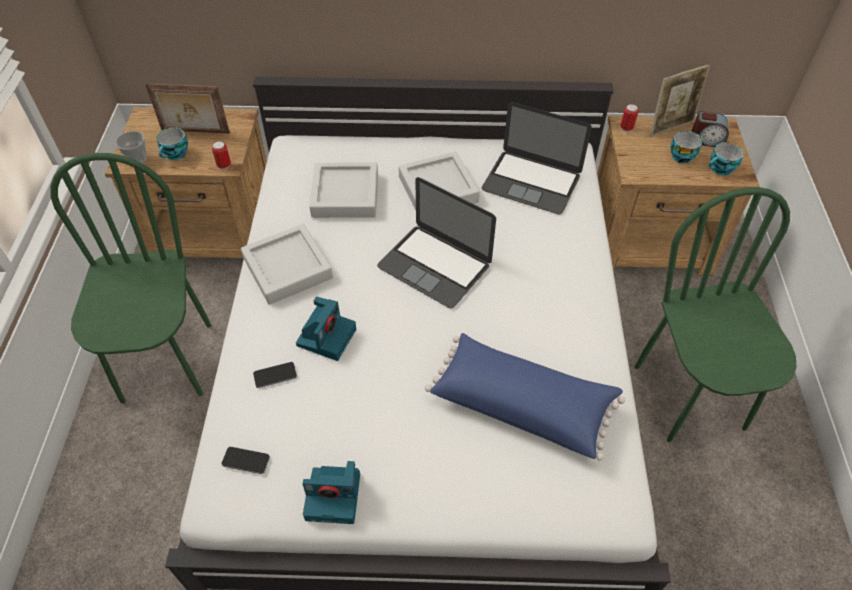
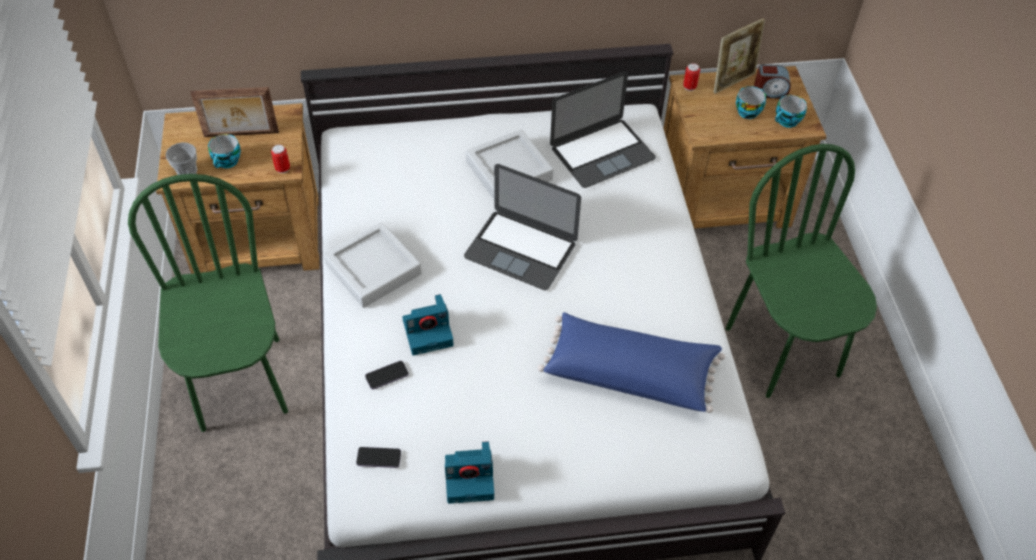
camera: 10 degrees left, 0 degrees up
(326, 336) = (429, 331): camera -> camera turned 60 degrees clockwise
(345, 195) = (414, 186): grey tray -> none
(531, 182) = (602, 153): laptop -> laptop turned 45 degrees counterclockwise

